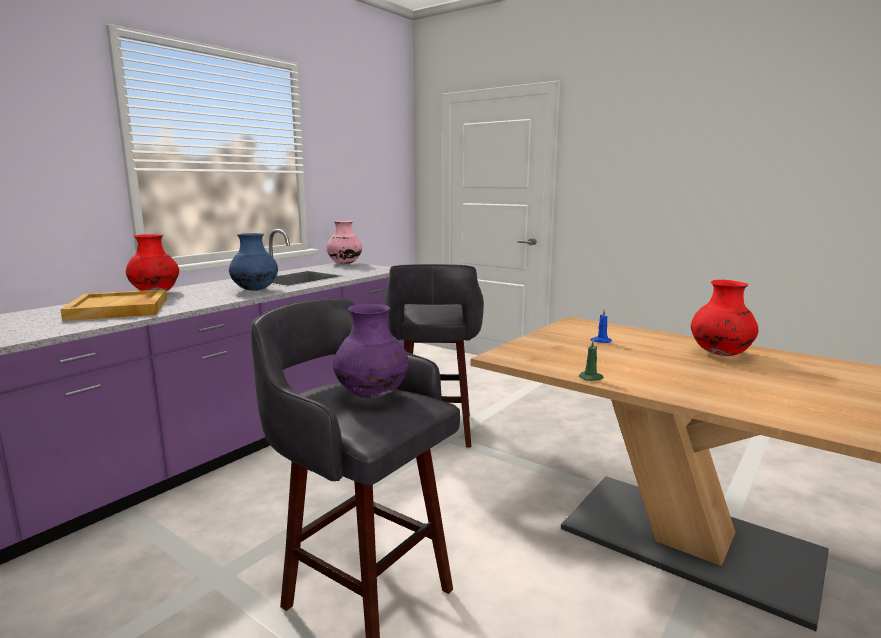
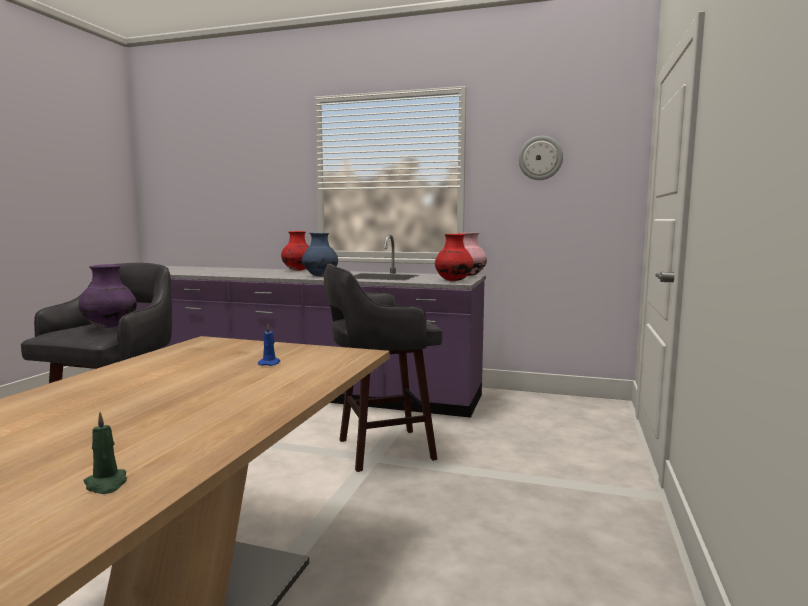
camera: 70 degrees right, 5 degrees down
(119, 309) = (247, 272): beige tray -> none
(356, 148) = (540, 158): none -> wall clock
(591, 378) = (129, 364): green candle -> green candle (106, 484)
(720, 354) = (216, 409): red vase -> red vase (453, 281)

